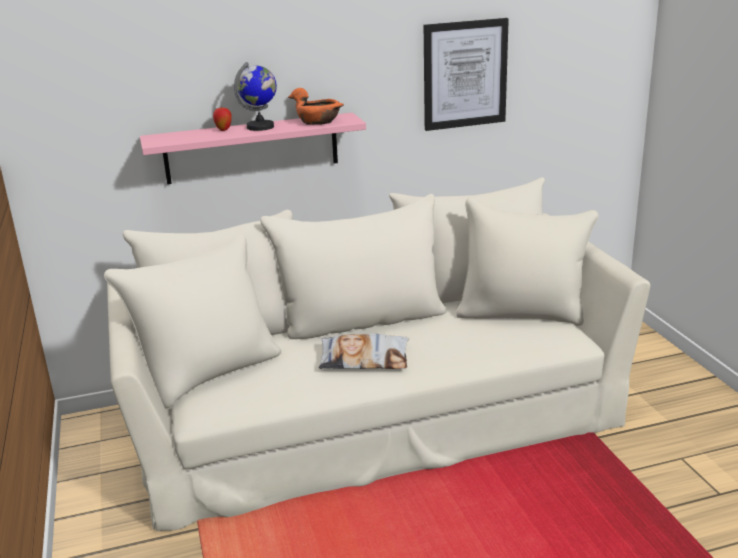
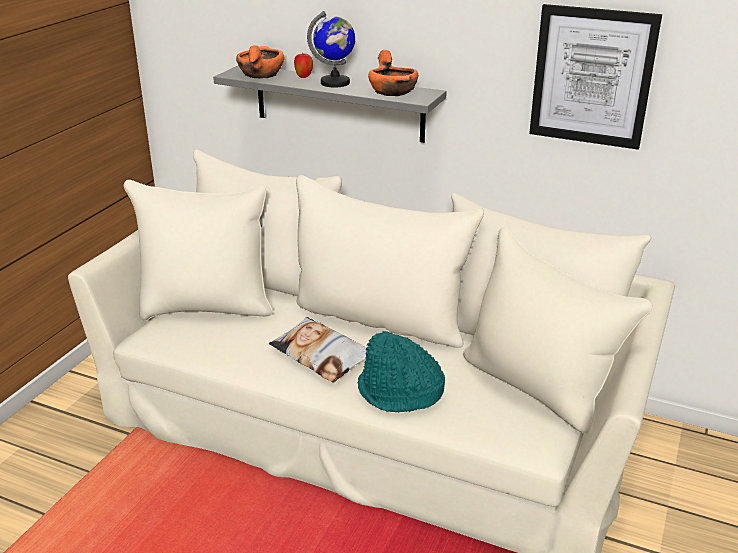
camera: 40 degrees right, 5 degrees up
(180, 136) = (260, 74): none -> orange bowl
(252, 148) = (339, 103): pink shelf -> grey shelf
(454, 354) = (400, 393): none -> turquoise hat

